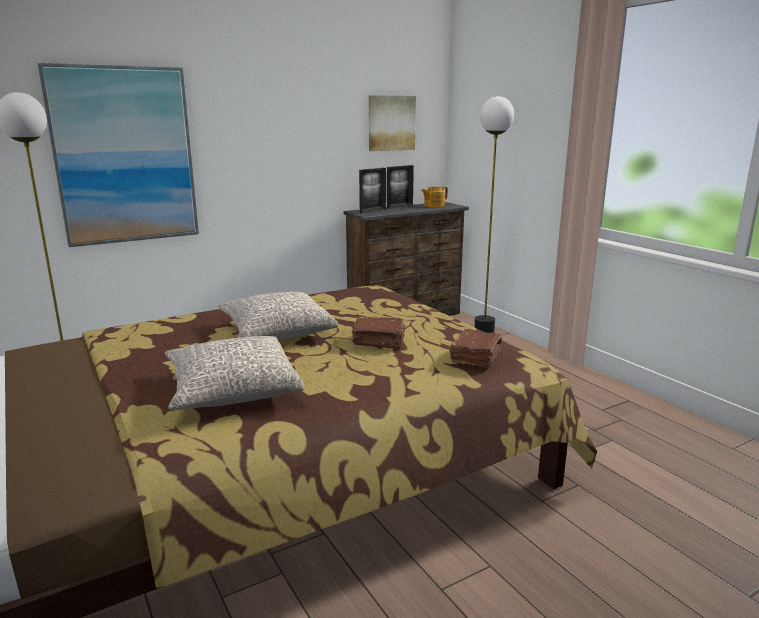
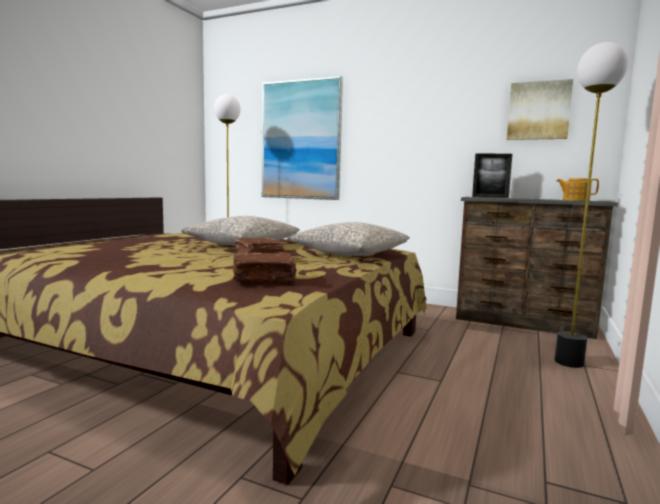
camera: 55 degrees right, 10 degrees down
(232, 389) = (127, 250): grey pillow -> grey pillow (350, 254)
(400, 206) = (534, 198): picture frame -> none

